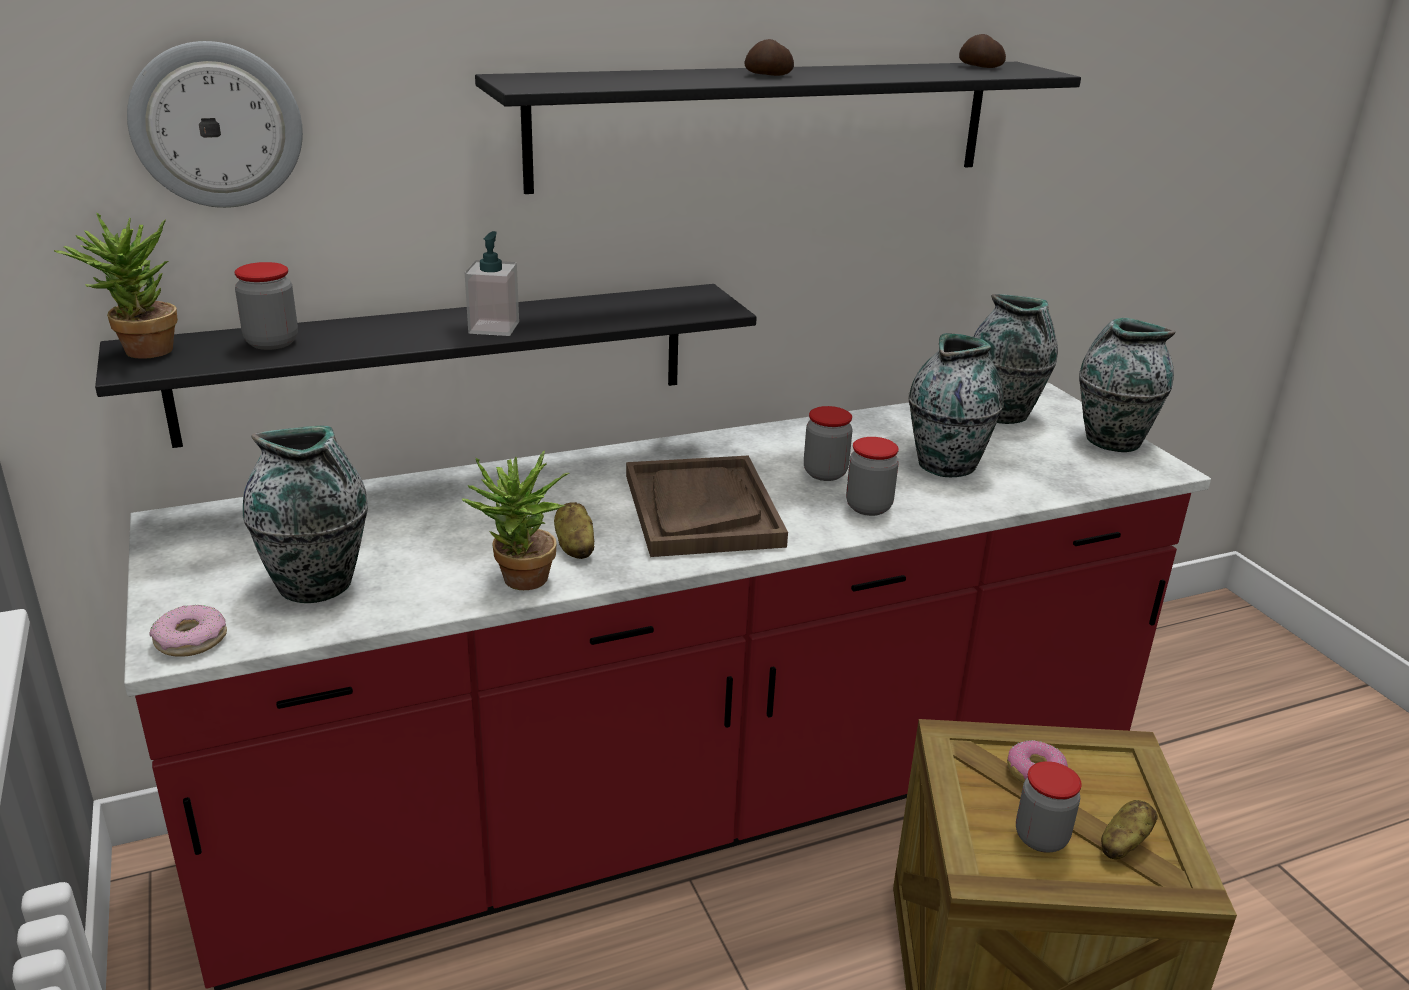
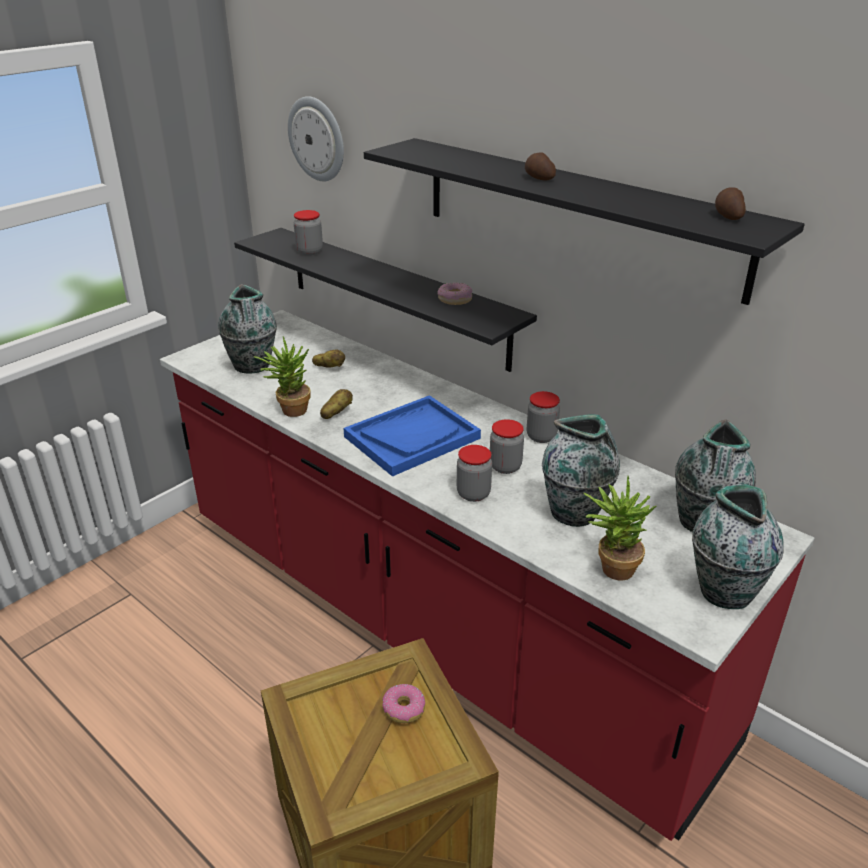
camera: 65 degrees right, 5 degrees up
(138, 352) = (274, 236): potted plant -> potted plant (611, 567)
(191, 640) = (194, 358): donut -> donut (455, 299)
(494, 327) = (382, 284): soap dispenser -> none
(701, 510) = (412, 437): brown tray -> blue tray
(1041, 837) = (337, 723): jar -> jar (541, 436)
(1123, 844) = (354, 769): potato -> potato (329, 367)

